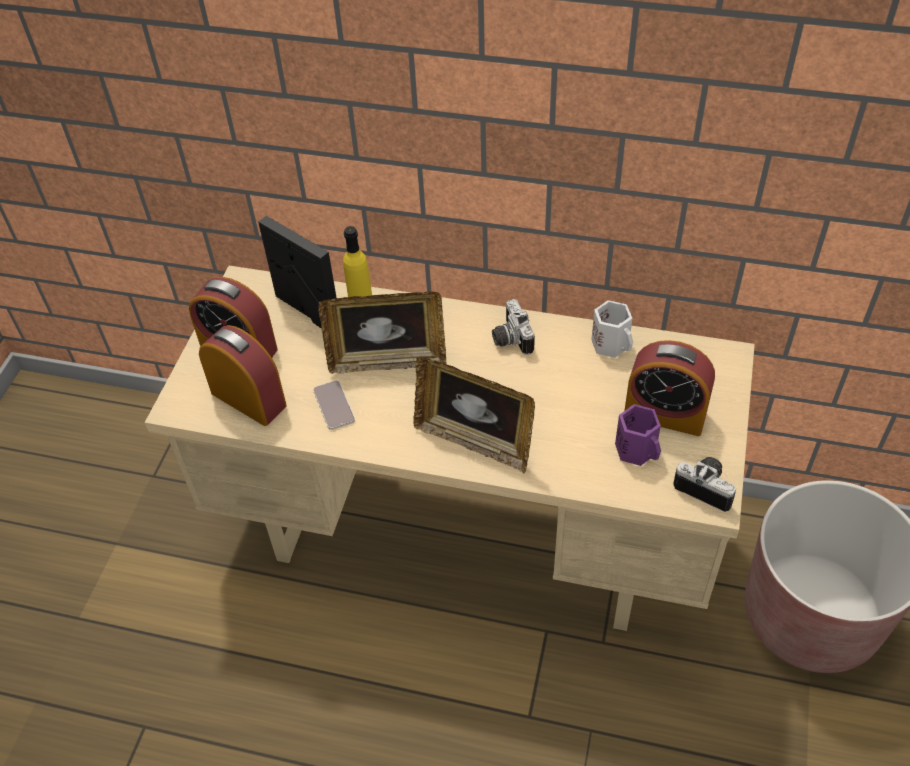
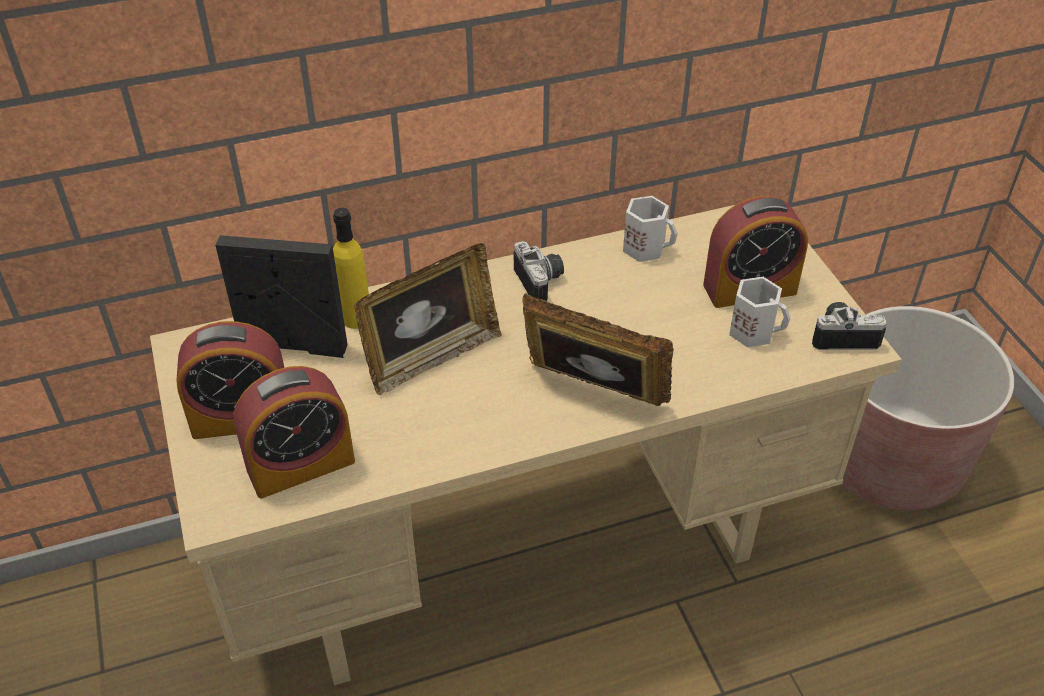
camera: 35 degrees left, 5 degrees down
(248, 399) = (301, 465): alarm clock -> alarm clock turned 150 degrees clockwise
(334, 405) = (409, 427): phone -> none
(474, 441) = (592, 393): picture frame -> picture frame turned 150 degrees counterclockwise
(509, 338) = (542, 282): camera -> camera turned 150 degrees counterclockwise
(637, 449) = (753, 331): purple mug -> white mug

